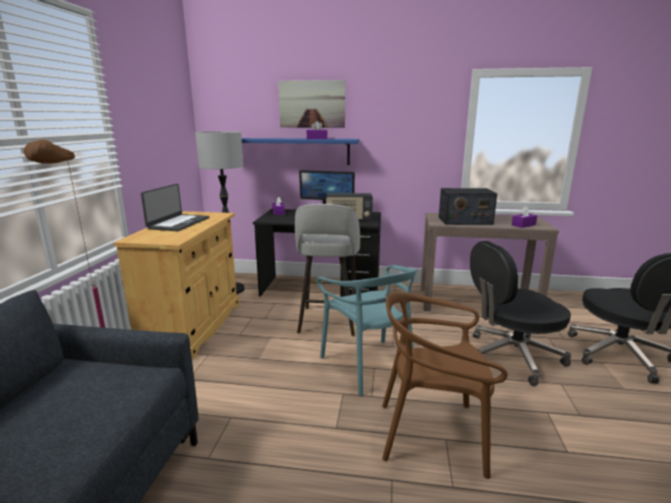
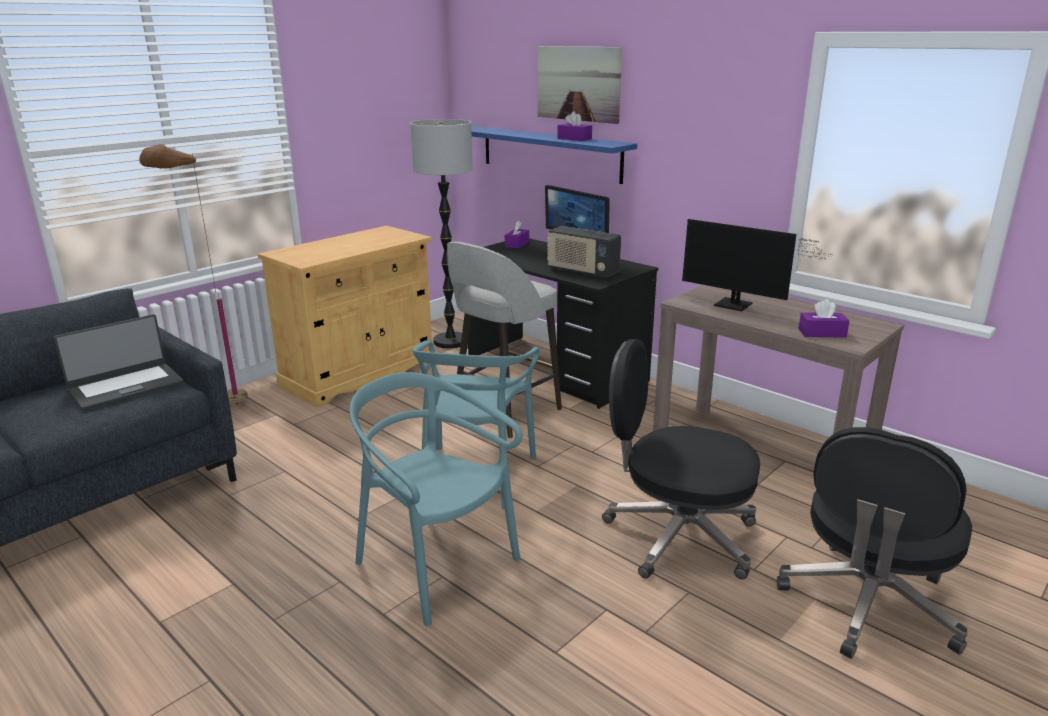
camera: 35 degrees right, 5 degrees up
(178, 223) = (349, 241): laptop -> laptop (126, 386)
(432, 434) = (435, 566): brown chair -> turquoise chair
(464, 221) = (738, 306): radio -> monitor

